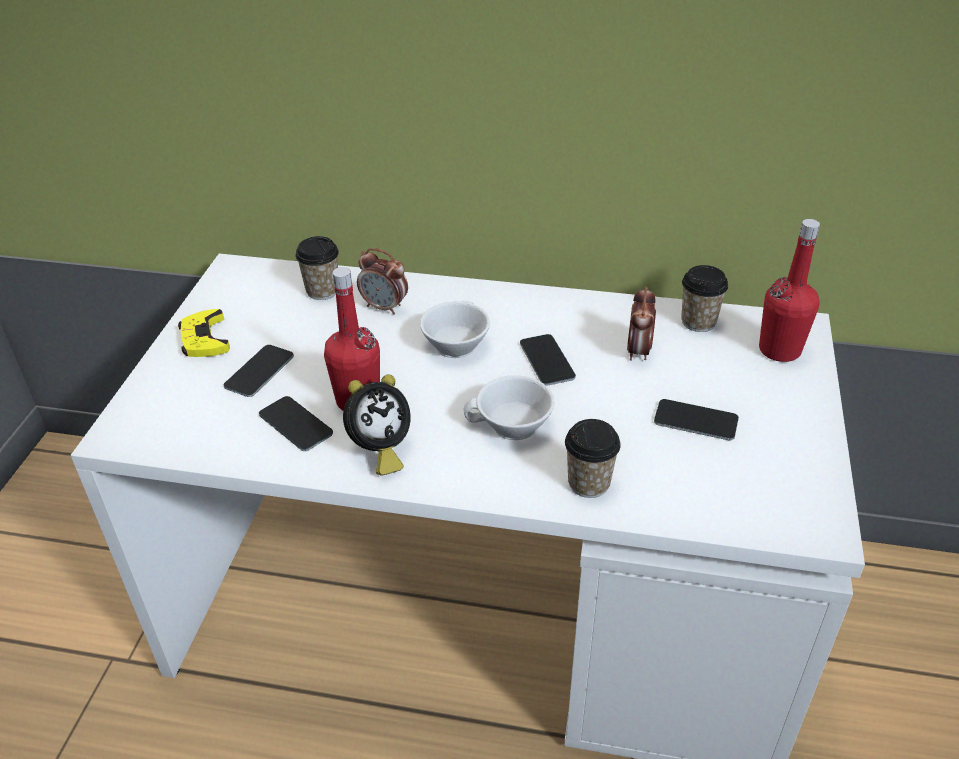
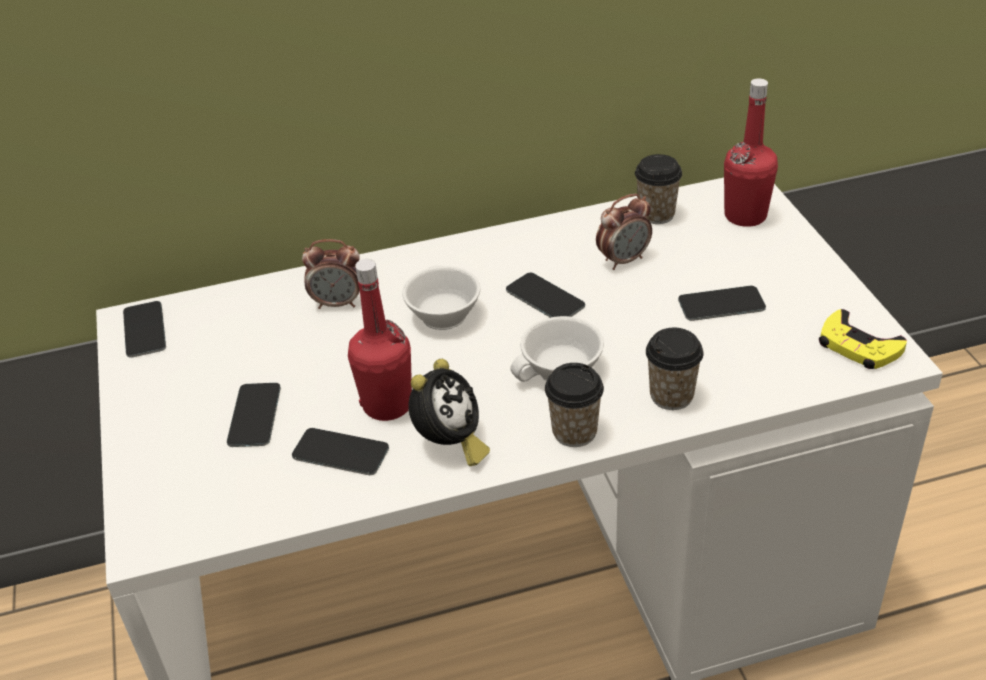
camera: 25 degrees left, 0 degrees up
(204, 339) = (161, 405): yellow game controller -> yellow game controller (858, 346)
(237, 279) = (144, 330): none -> phone
(322, 291) = (255, 309): cup -> cup (574, 432)
(638, 351) = (623, 260): alarm clock -> alarm clock turned 105 degrees counterclockwise

